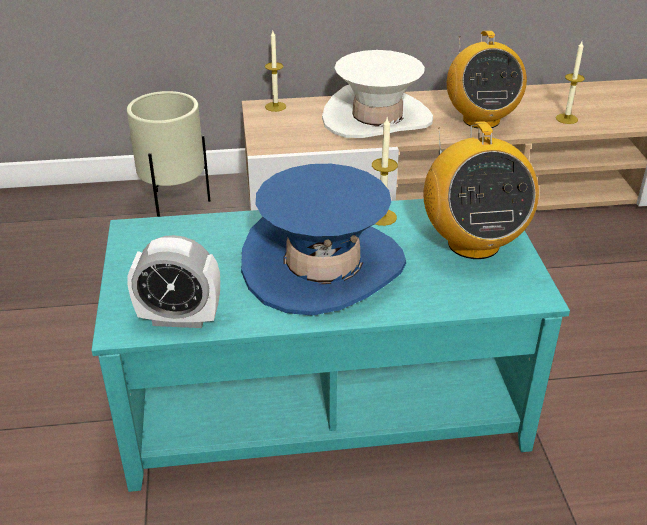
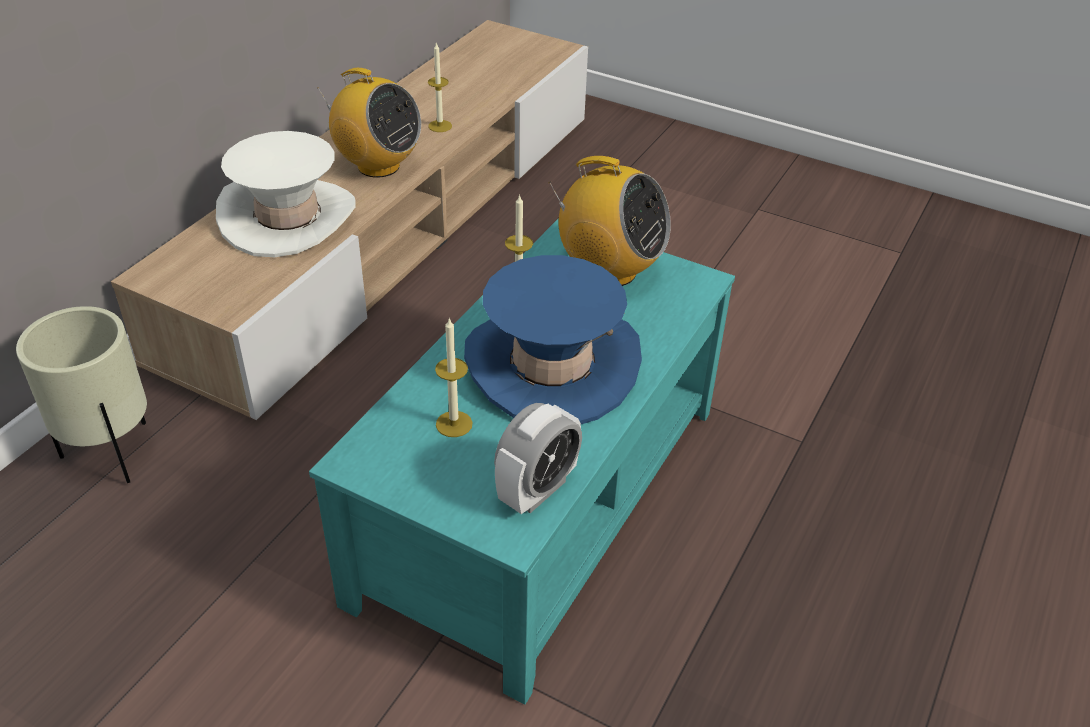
camera: 55 degrees left, 5 degrees up
(275, 106) = (163, 265): candle -> candle (454, 424)

